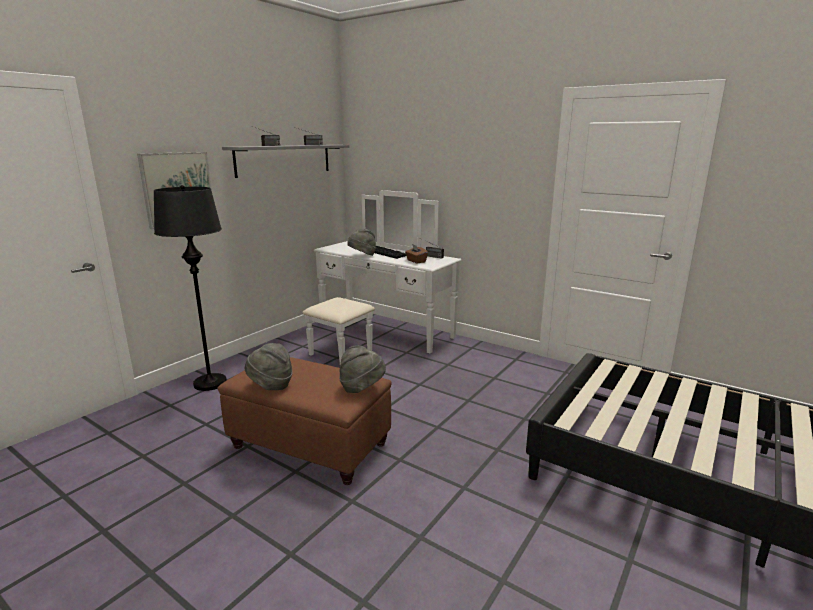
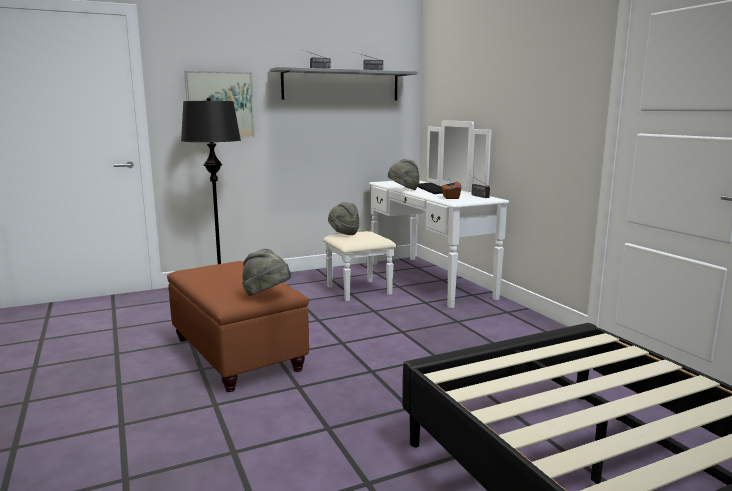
camera: 30 degrees right, 5 degrees down
(270, 385) = (199, 279): grey hat -> grey hat (343, 233)

